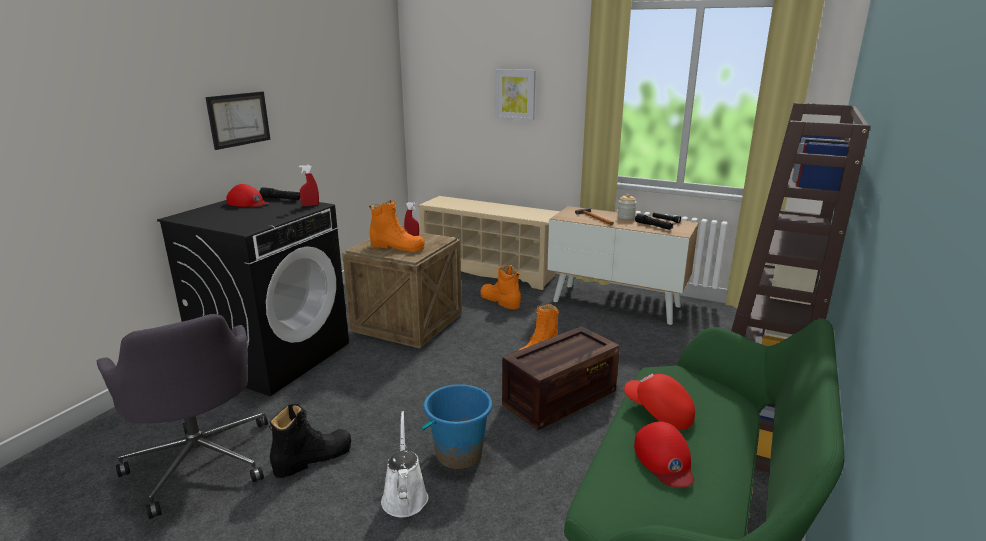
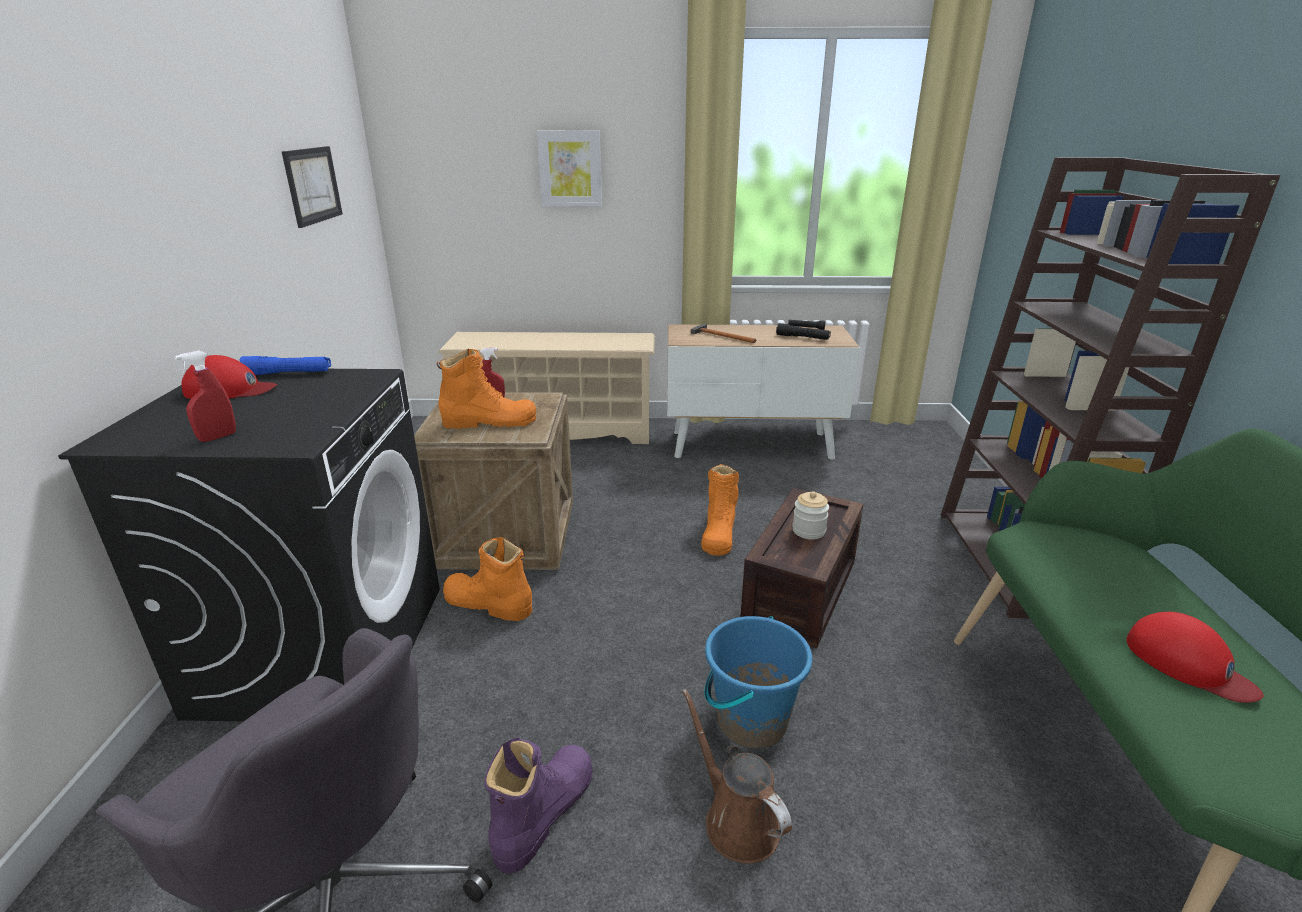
camera: 25 degrees left, 5 degrees up
(239, 119) = (162, 230): picture -> picture (312, 185)
(281, 199) = (288, 373): black flashlight -> blue flashlight
(310, 205) = (362, 377): red spray bottle -> red spray bottle (218, 437)
(313, 458) = (543, 812): black boot -> purple boot
(404, 495) = (736, 820): white watering can -> brown watering can
(500, 300) = (607, 471): orange boot -> orange boot (488, 604)
(626, 217) = (756, 330): jar -> jar (808, 531)
(658, 413) = (1097, 596): red cap -> none

